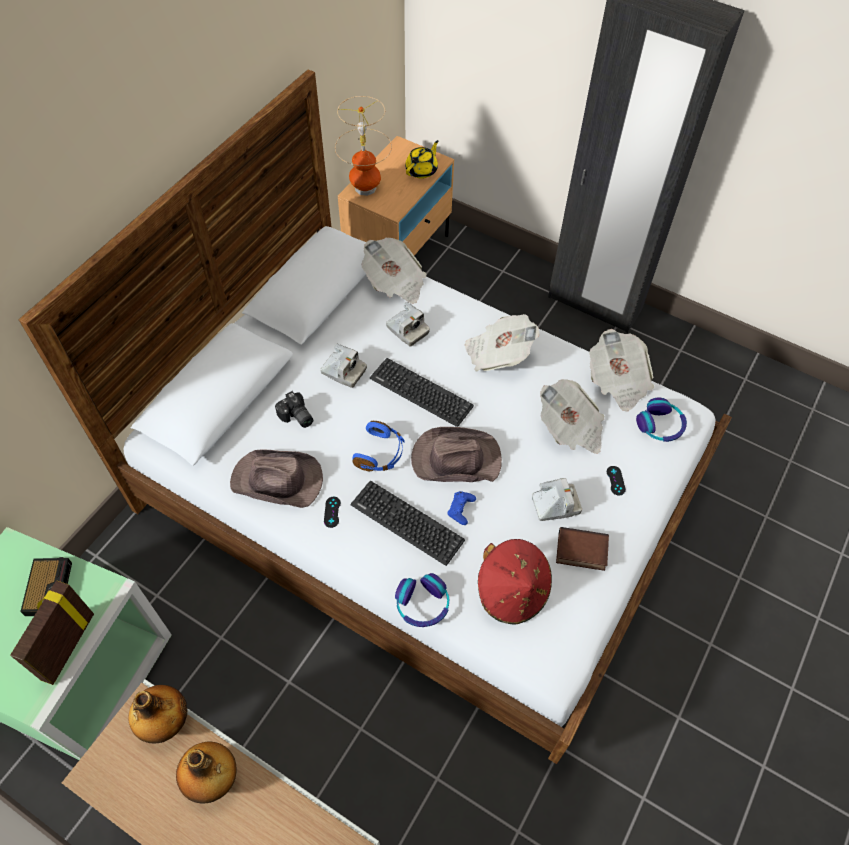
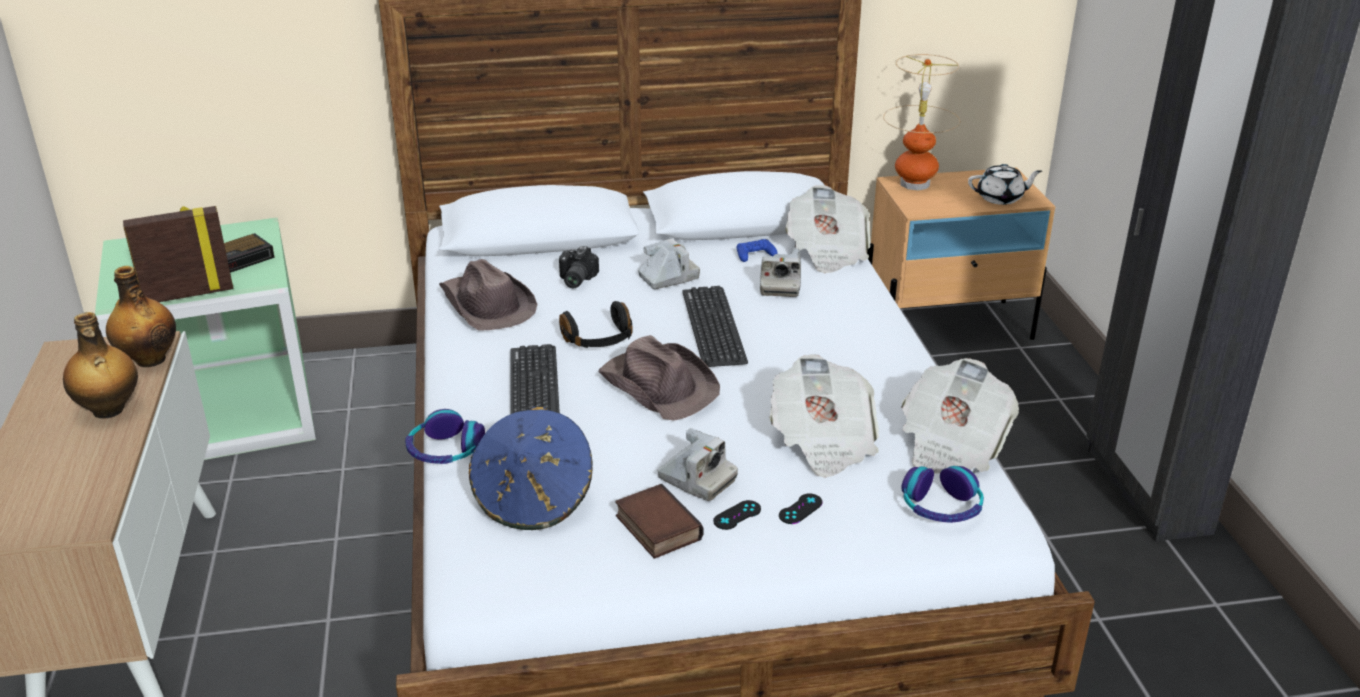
camera: 50 degrees right, 25 degrees down
(332, 512) = (490, 348): black game controller -> black game controller (737, 515)
(343, 372) = (668, 277): camera -> camera turned 105 degrees counterclockwise
(380, 453) = (599, 340): blue headphones -> black headphones
(422, 170) = (1001, 198): yellow teapot -> white teapot
(461, 509) = (597, 416): blue game controller -> blue game controller (755, 255)
(498, 354) = (844, 348): newspaper -> none
(512, 591) = (534, 499): red hat -> blue hat

